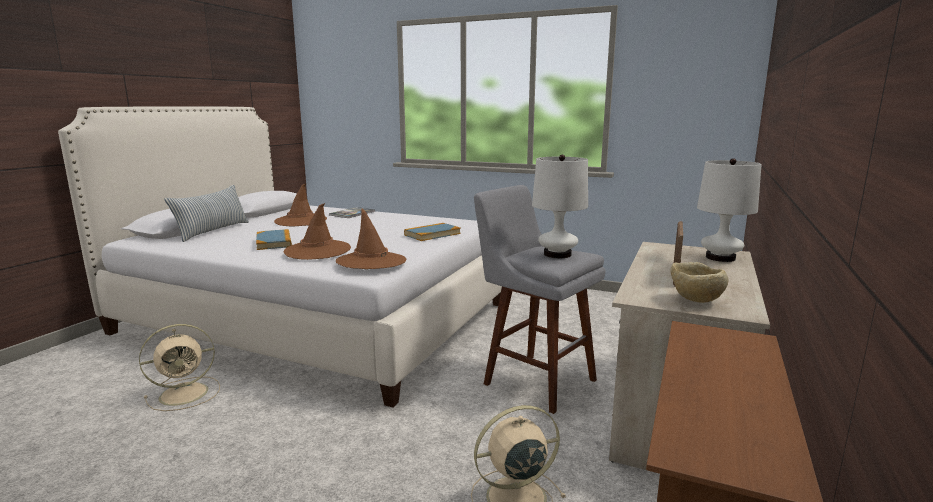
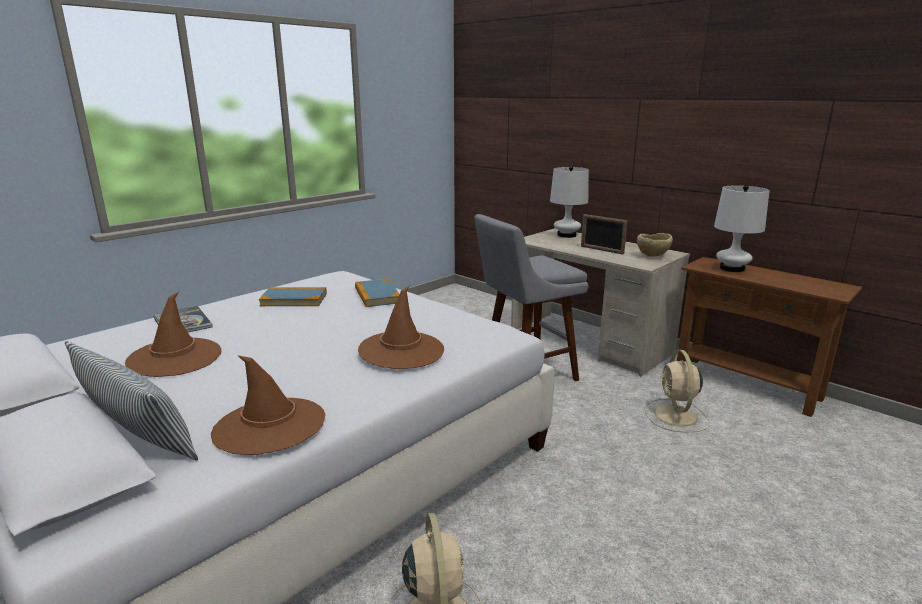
camera: 70 degrees left, 5 degrees up
(274, 242) = (311, 378): book -> book (294, 300)
(371, 261) = (474, 328): brown hat -> brown hat (269, 426)
(557, 254) = (543, 262): white table lamp -> white table lamp (732, 268)

